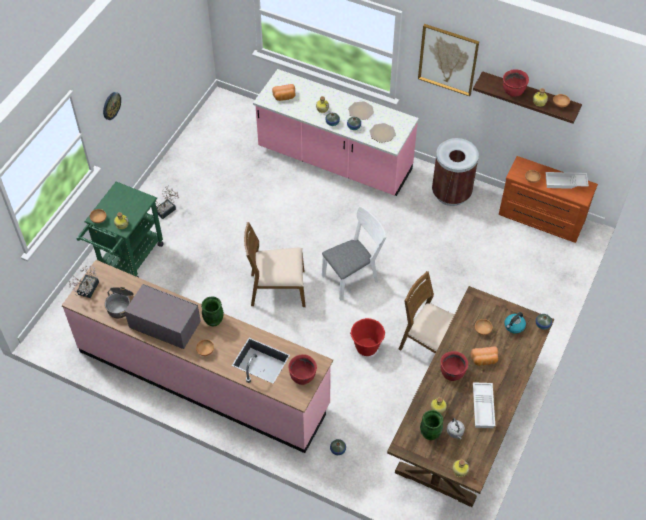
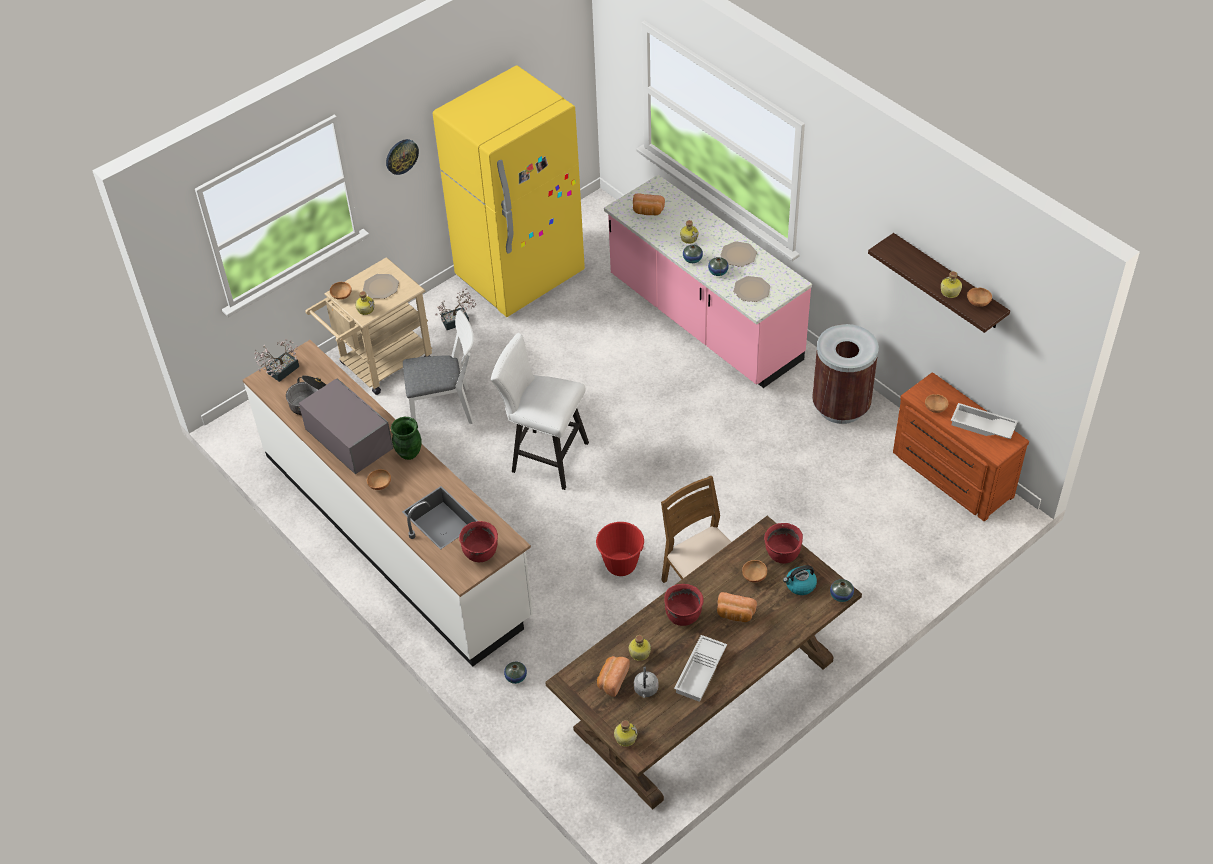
camera: 25 degrees right, 5 degrees down
(124, 204) = (381, 287): none -> plate
(128, 259) = (379, 366): green cart -> beige cart
(194, 164) = (520, 275): none -> yellow fridge
(203, 378) = (395, 534): pink counter -> white counter
(277, 289) = (544, 457): brown chair -> white stool
(353, 276) = (651, 471): white chair -> white chair (447, 408)
(430, 433) = (612, 680): green vase -> bread
(448, 59) = (854, 206): picture -> none
(513, 91) = (921, 269): red cooking pot -> red cooking pot (782, 554)

